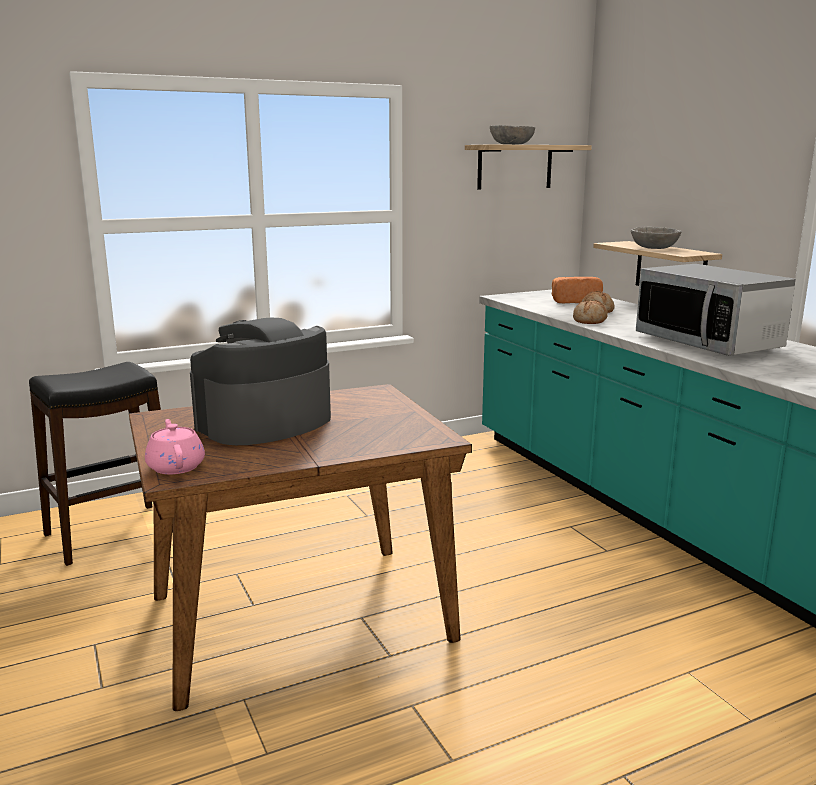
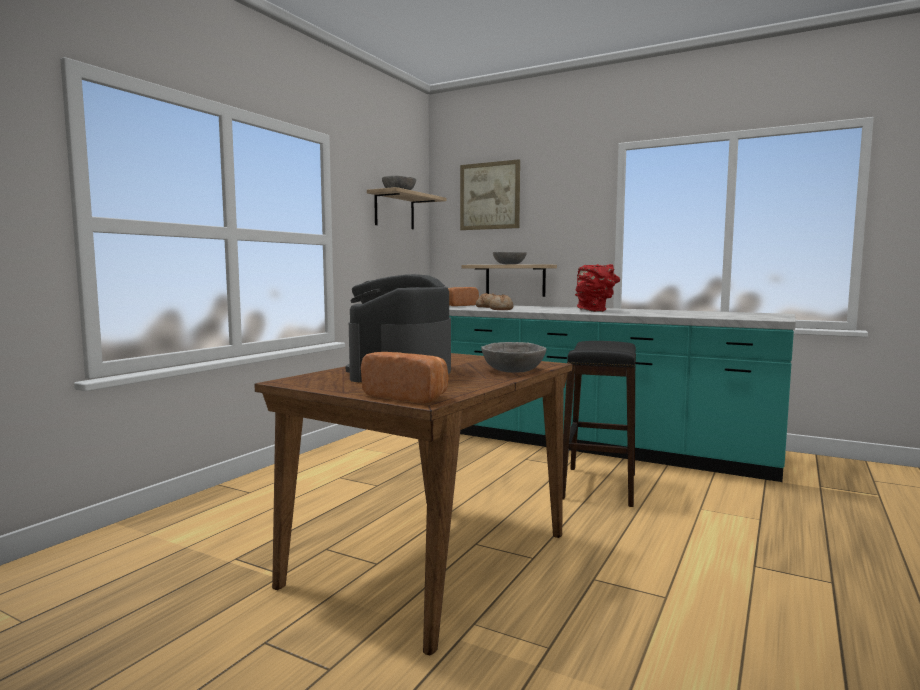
camera: 35 degrees left, 10 degrees down
(111, 534) = (138, 558): black stool -> black stool (599, 486)
(176, 466) = (409, 396): pink teapot -> bread
(371, 444) = (513, 370): none -> grey bowl
(652, 142) = (489, 196): none -> picture
(707, 343) = (595, 311): microwave -> red vase

